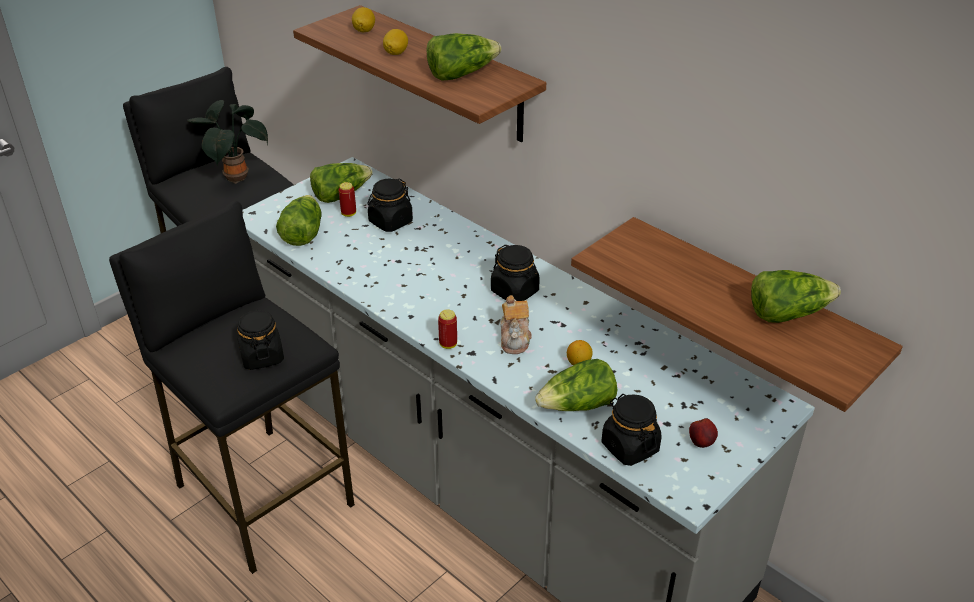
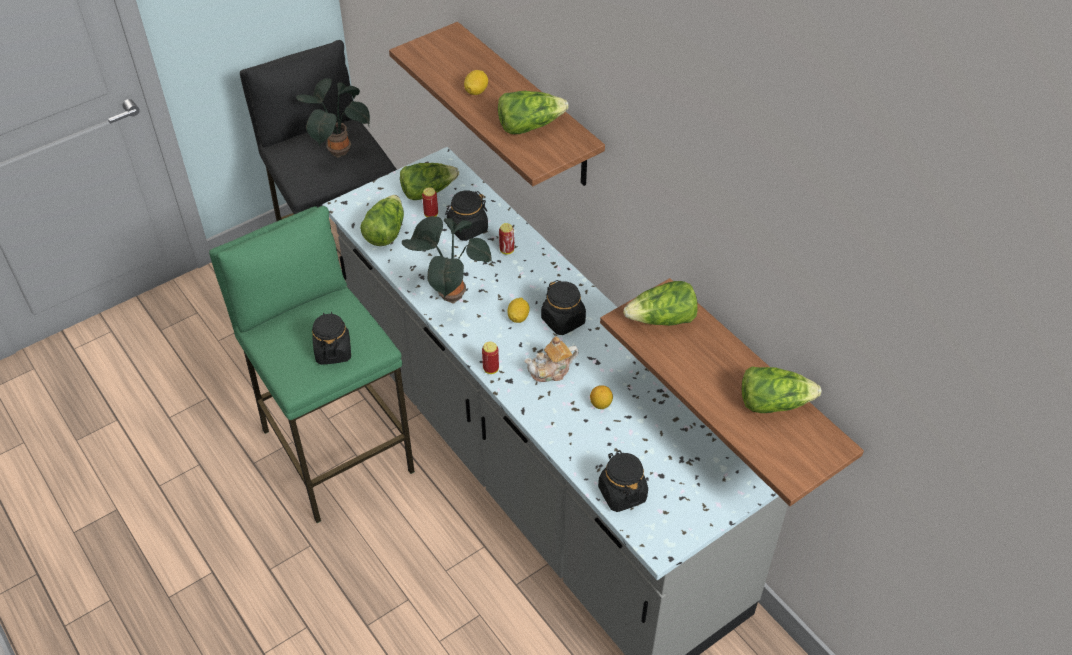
camera: 10 degrees right, 10 degrees up
(263, 495) = (336, 450): black stool -> green stool
(364, 30) = (453, 57): lemon -> lemon (518, 317)
(384, 280) = (449, 293): none -> potted plant
(437, 236) = (507, 250): none -> can
(515, 338) = (551, 371): teapot -> teapot turned 60 degrees clockwise
(577, 405) = (588, 447): lettuce -> lettuce (662, 320)
(702, 443) = (685, 499): apple -> none

